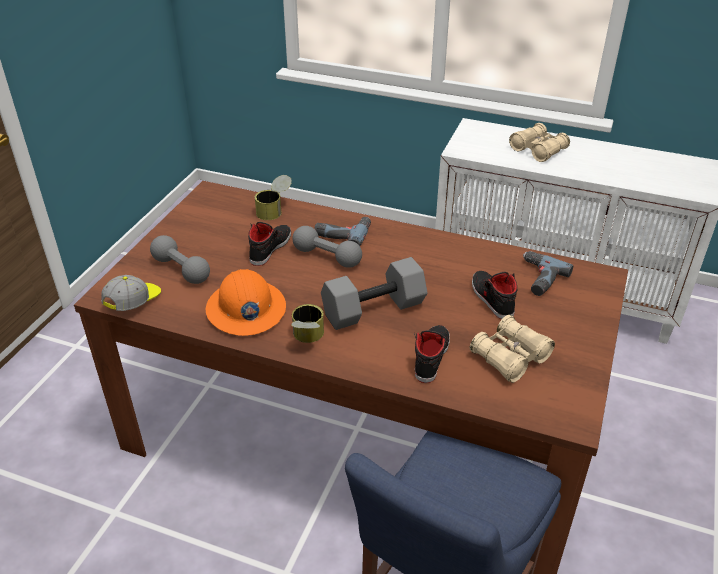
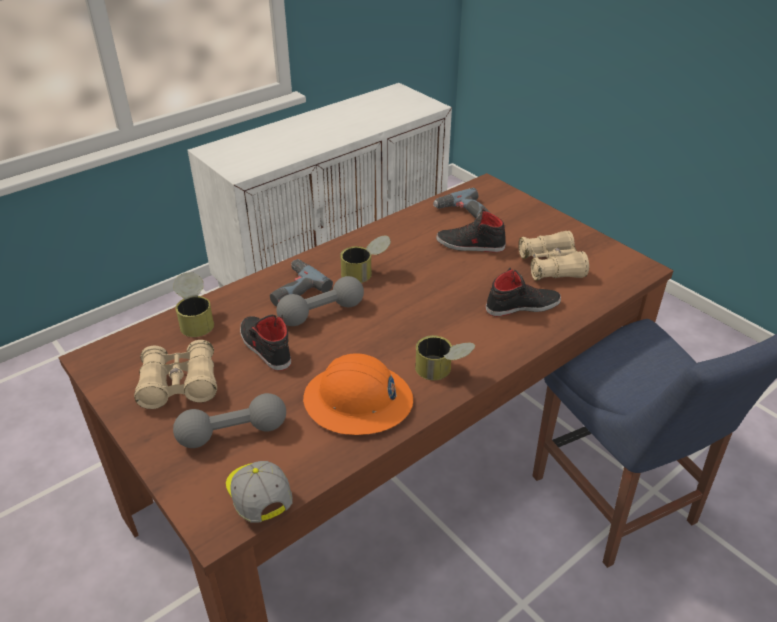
camera: 60 degrees left, 0 degrees up
(373, 310) = (433, 314): grey dumbbell -> none
(395, 258) = (365, 273): none -> can
(431, 356) = (522, 306): black shoe -> black shoe turned 120 degrees clockwise
(538, 150) = (291, 138): beige binoculars -> beige binoculars (179, 384)

